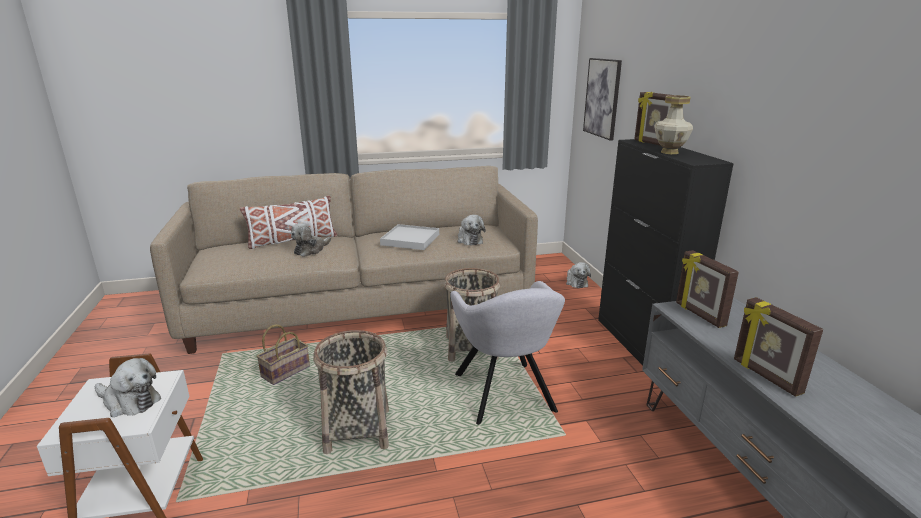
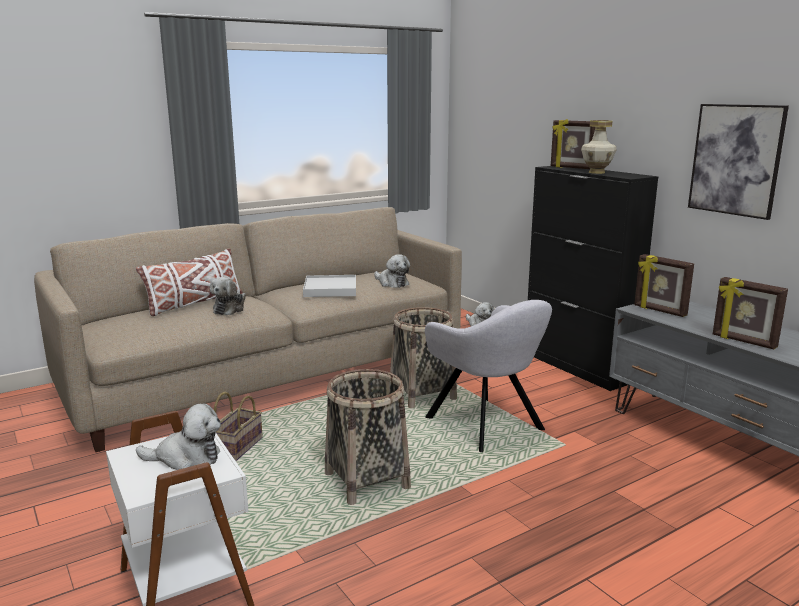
camera: 20 degrees left, 5 degrees down
(602, 98) = (489, 132): picture -> picture (736, 160)

